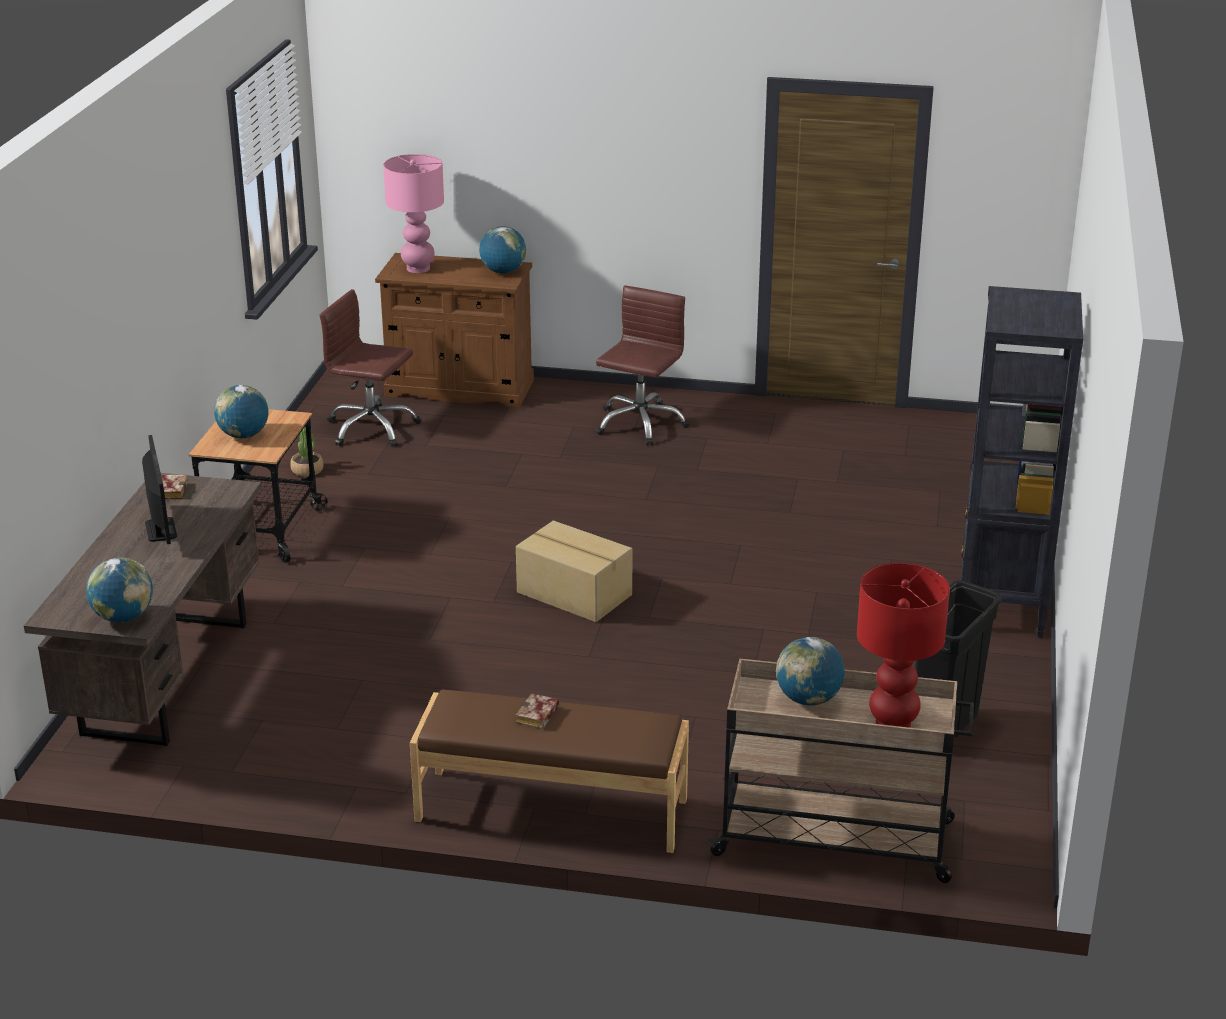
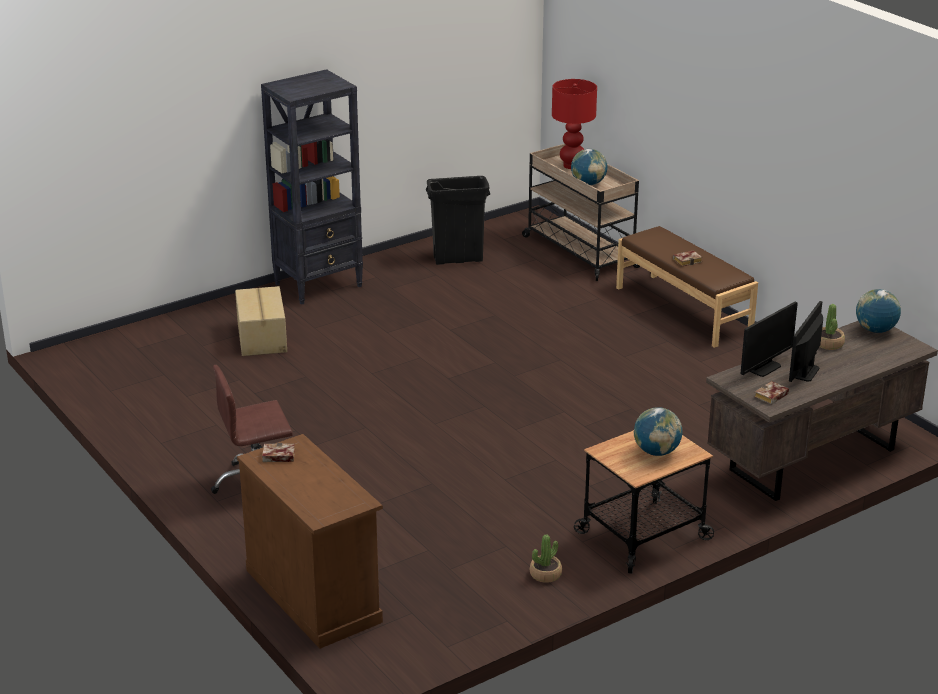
camera: 135 degrees left, 0 degrees up
(164, 574) = (829, 344): none -> potted plant
(211, 516) = (764, 367): none -> monitor
(371, 428) = (442, 591): brown office chair -> none
(418, 268) = (330, 497): pink table lamp -> none
(503, 272) = (277, 457): globe -> book
(574, 594) = (513, 393): cardboard box -> cardboard box (263, 337)

